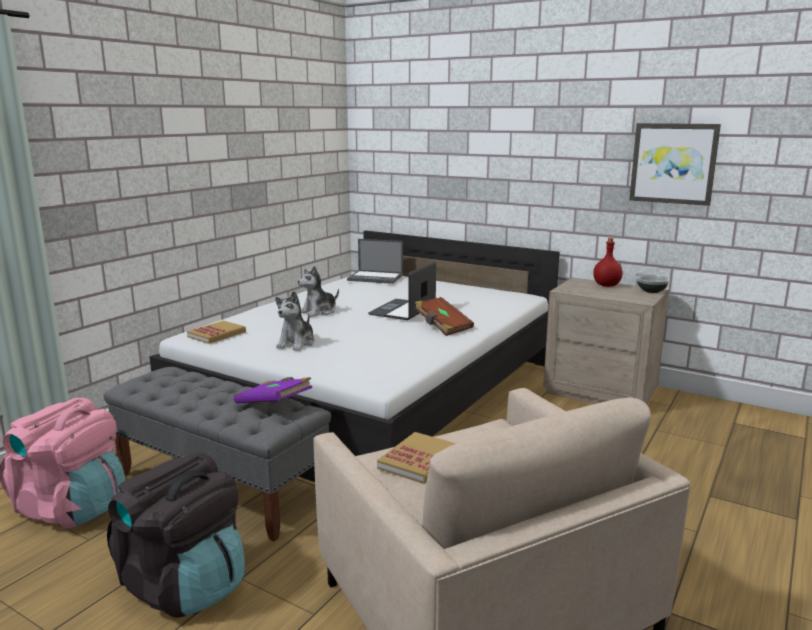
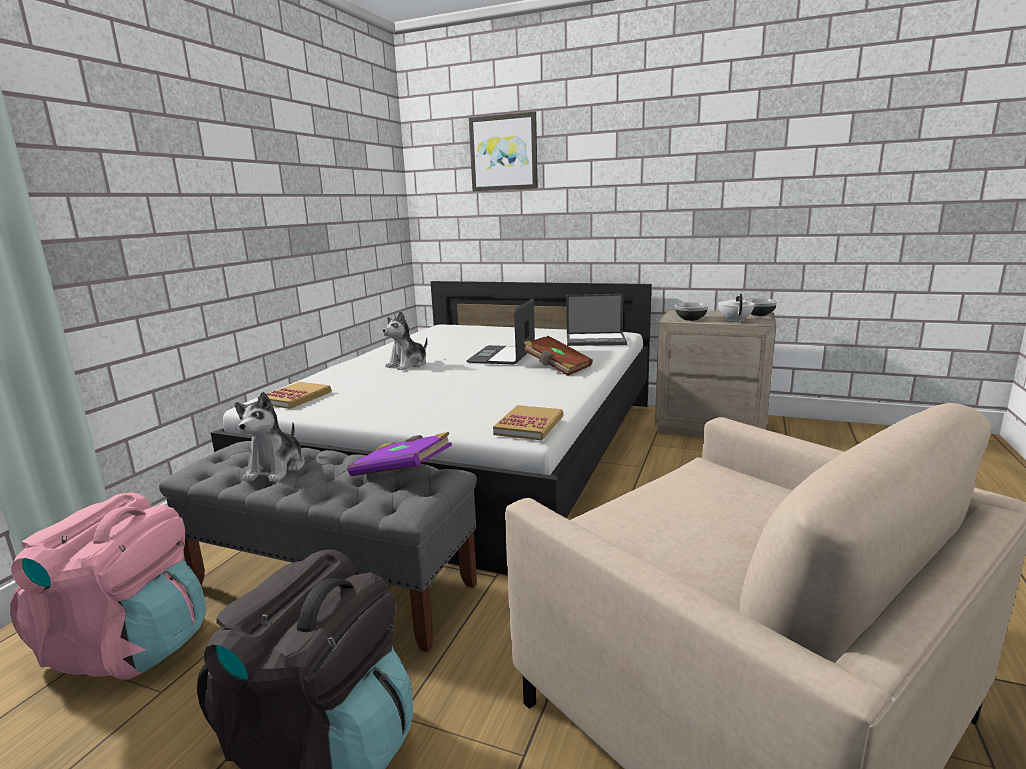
camera: 10 degrees left, 0 degrees up
(297, 343) = (400, 399): plush toy -> plush toy (277, 469)
(376, 277) = (453, 328): laptop -> laptop (596, 340)
(419, 460) = (650, 522): book -> book (529, 425)
(582, 290) = (691, 319): none -> bowl
(606, 285) = (709, 313): red bottle -> none
(621, 296) = (735, 321): none -> white teapot
(673, 163) = (771, 180): picture -> picture (504, 153)

